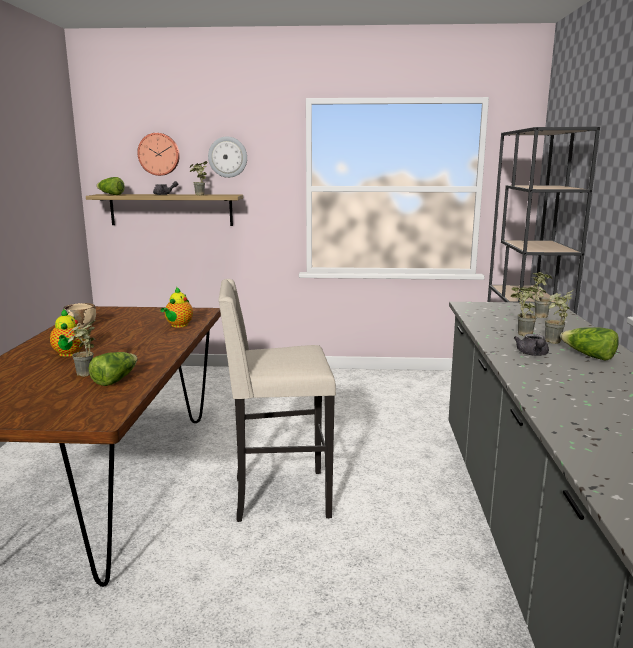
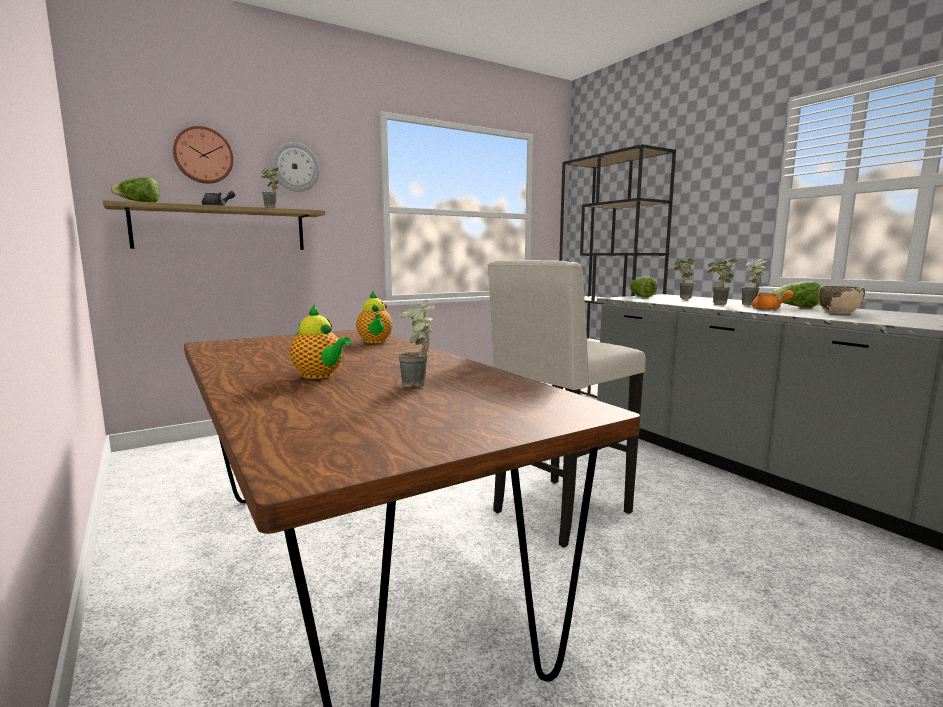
camera: 35 degrees left, 5 degrees down
(81, 326) = (243, 356): beige bowl -> beige bowl (838, 312)
(115, 380) = (471, 383): lettuce -> lettuce (640, 296)
(533, 354) = (769, 309): grey teapot -> orange teapot

